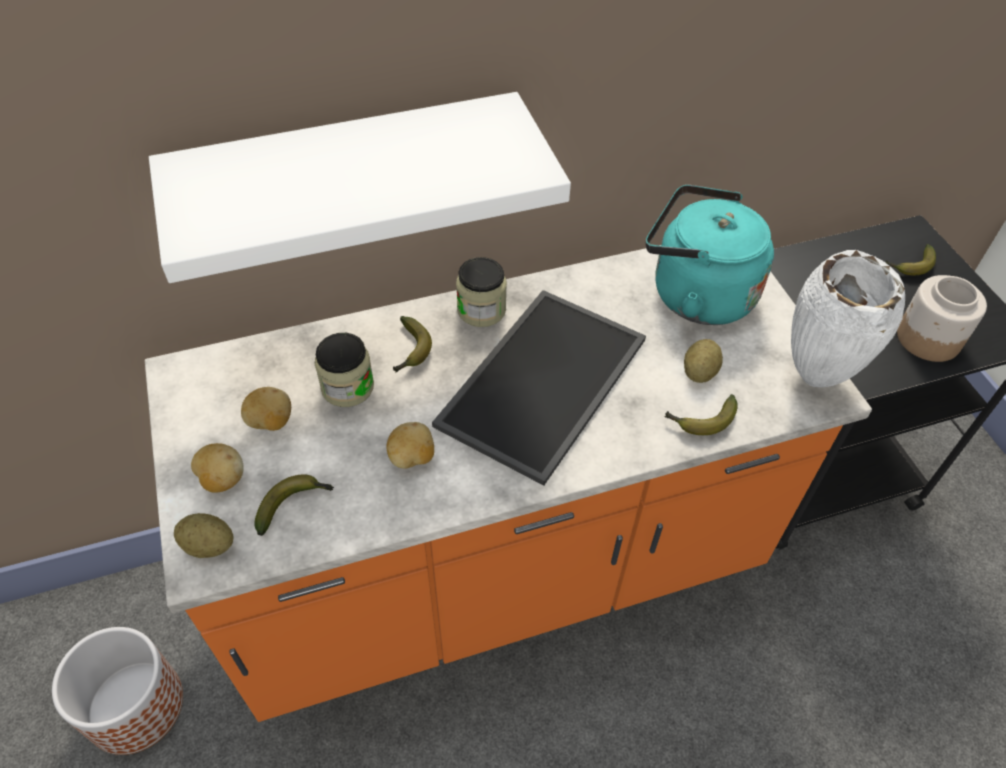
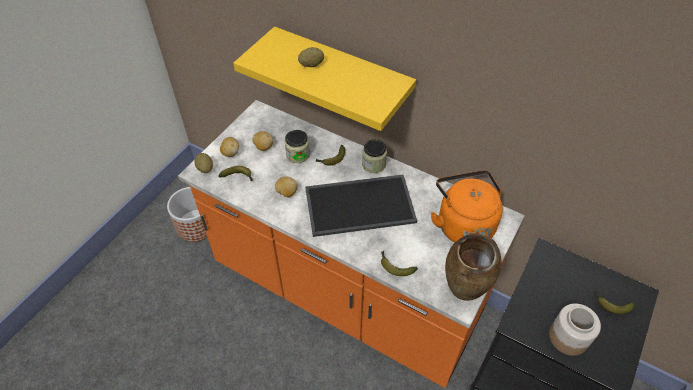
camera: 50 degrees right, 0 degrees up
(348, 173) = (342, 73): white shelf -> yellow shelf
(695, 294) = (463, 224): turquoise kettle -> orange kettle
(699, 372) = (420, 251): potato -> potato (311, 65)
(816, 379) = (463, 294): white vase -> brown vase

